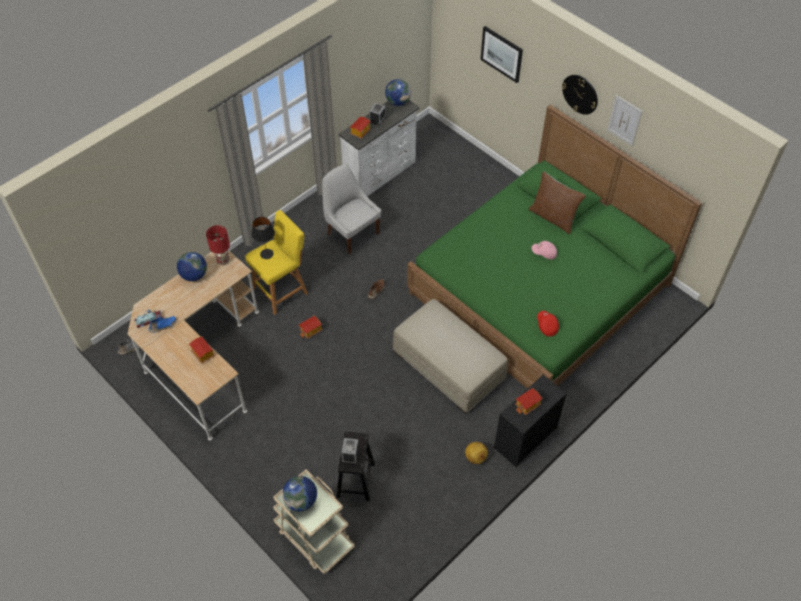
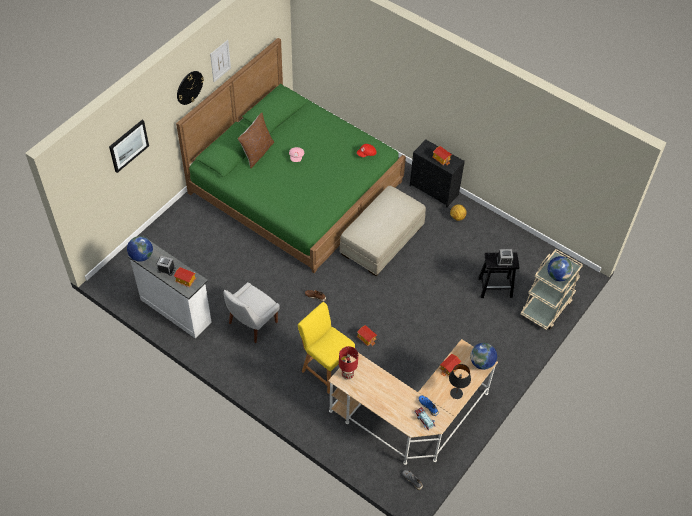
camera: 100 degrees left, 0 degrees up
(194, 275) = (368, 395): globe -> globe (482, 362)
(267, 253) = (328, 347): black table lamp -> black table lamp (456, 393)

